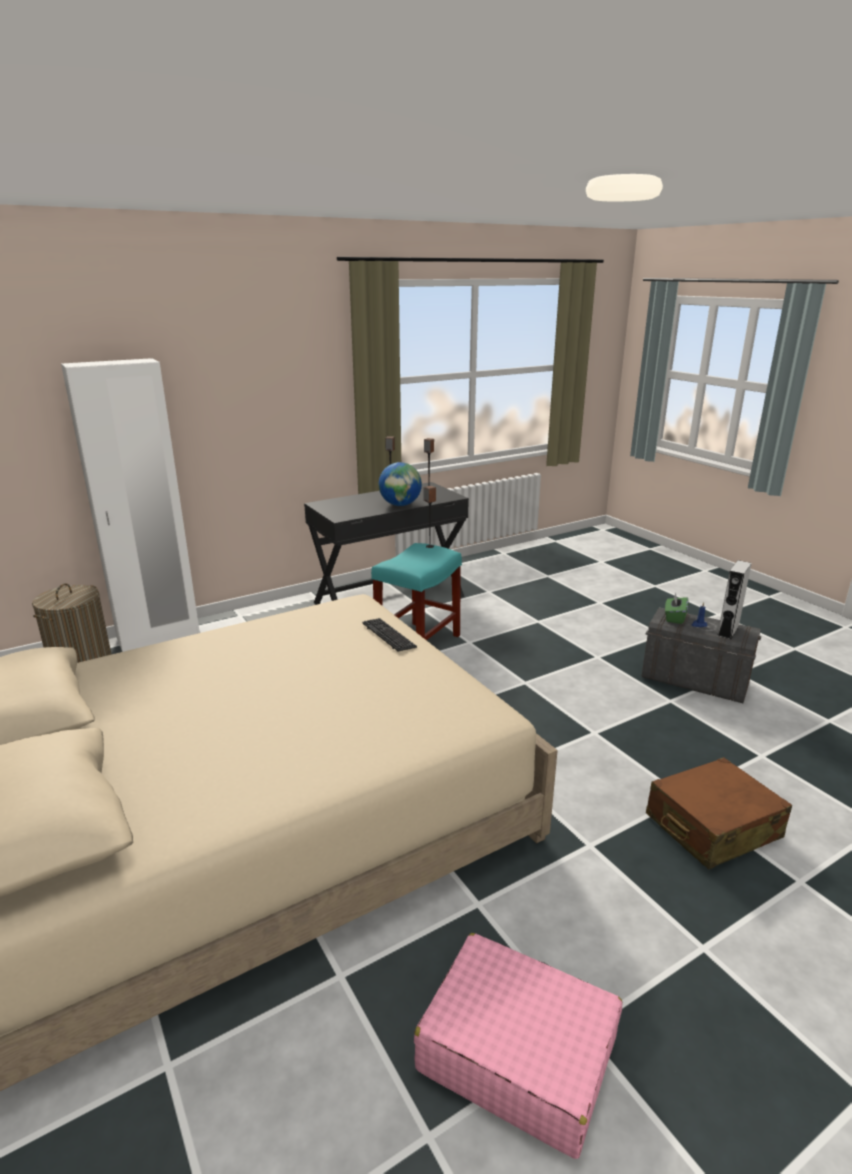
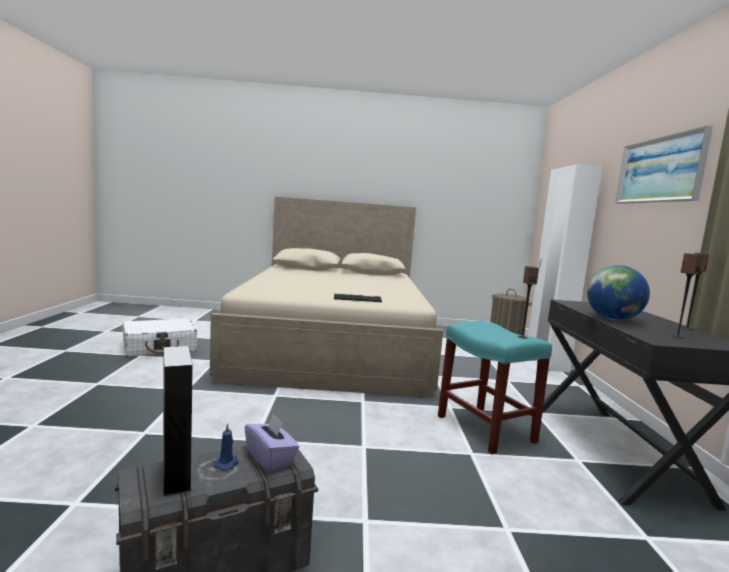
camera: 120 degrees right, 15 degrees down
(258, 366) = (659, 170): none -> picture
(516, 1053) = (159, 347): pink suitcase -> white suitcase
(674, 617) = (270, 459): green tissue box -> purple tissue box
(712, 827) = (111, 426): brown suitcase -> none

